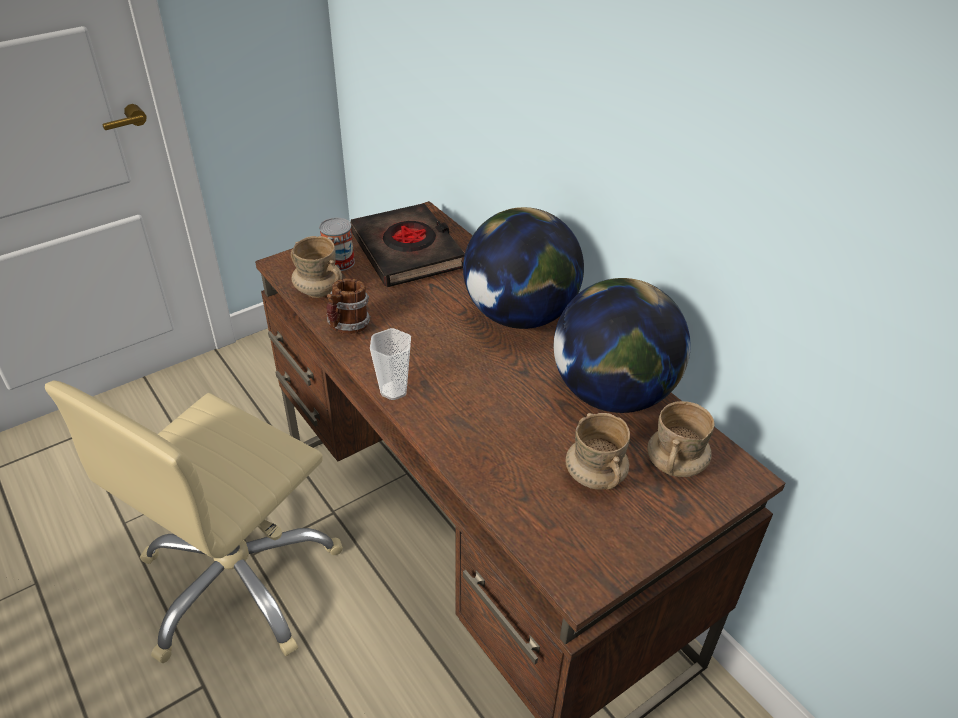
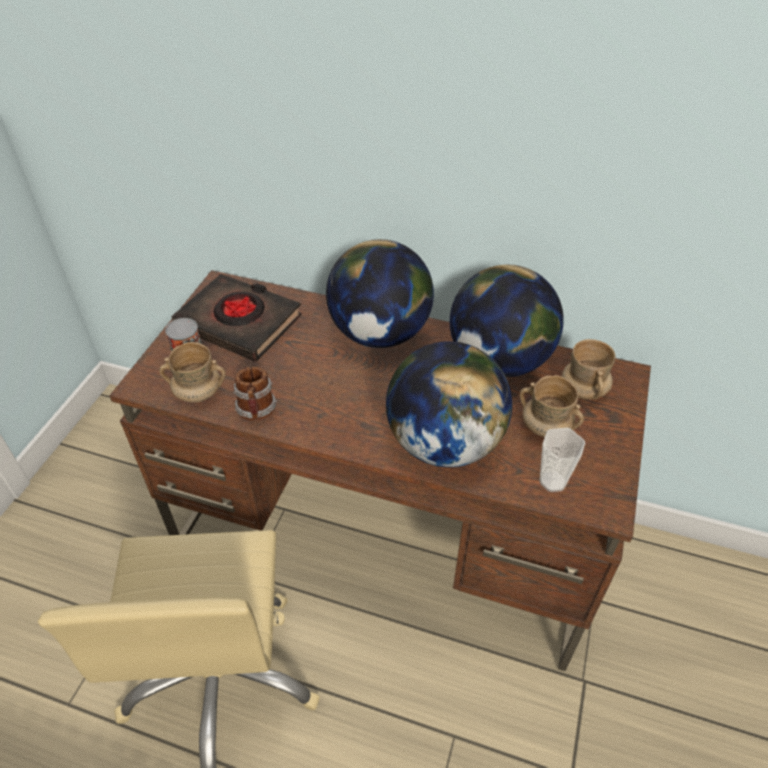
camera: 35 degrees left, 5 degrees up
(393, 390) = (348, 444): cup -> cup (552, 481)
(479, 435) = (444, 443): none -> globe

